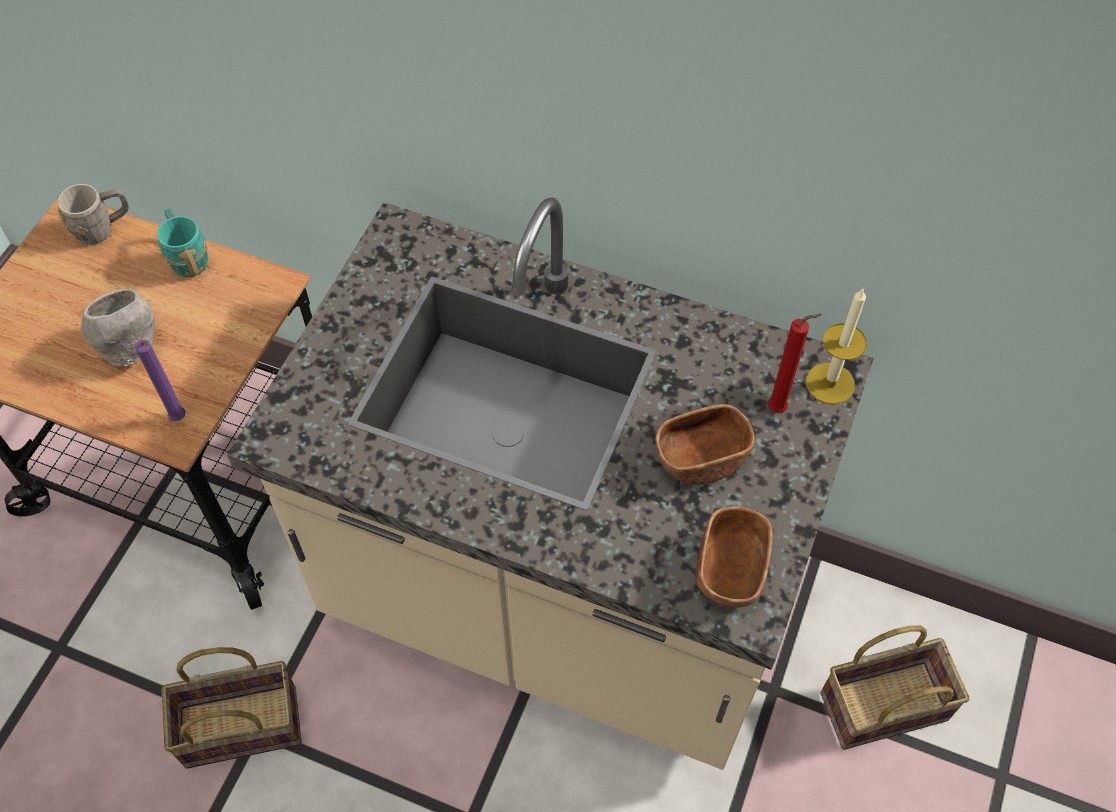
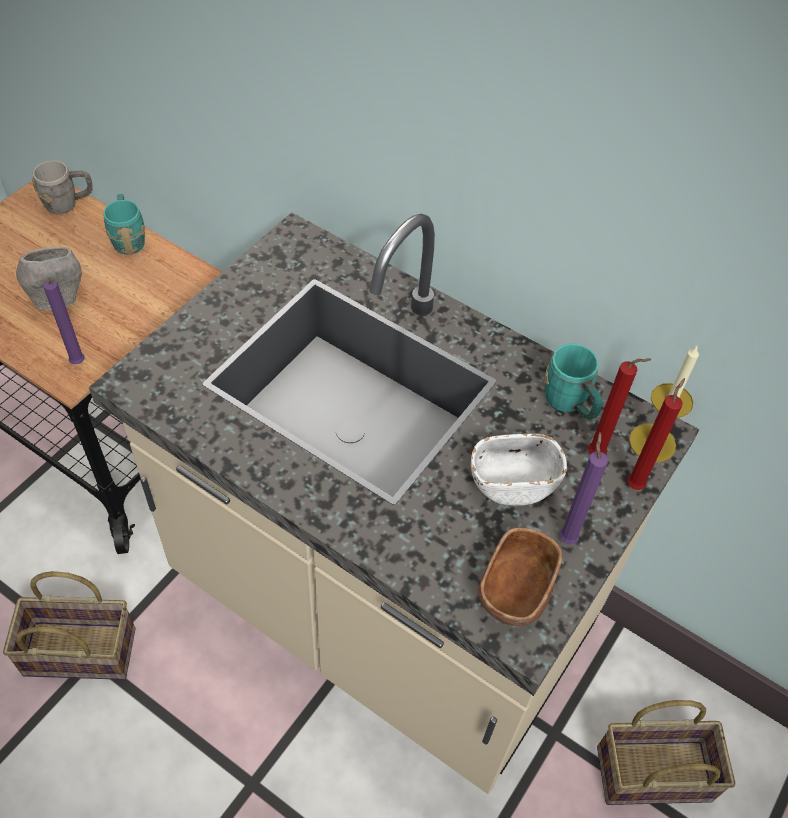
camera: 10 degrees right, 5 degrees down
(700, 458) = (513, 482): brown bowl -> white bowl
(738, 360) = (570, 404): none -> turquoise mug
(768, 502) = (567, 536): none -> purple candle
(823, 431) = (636, 483): none -> red candle

